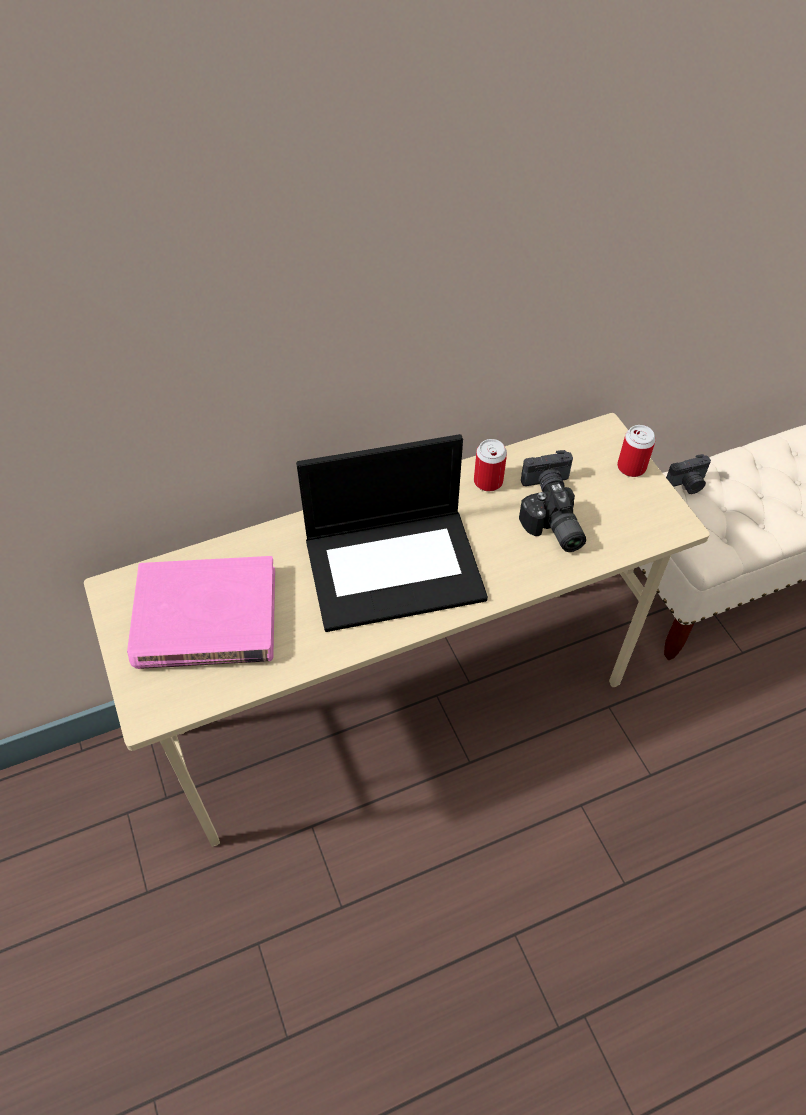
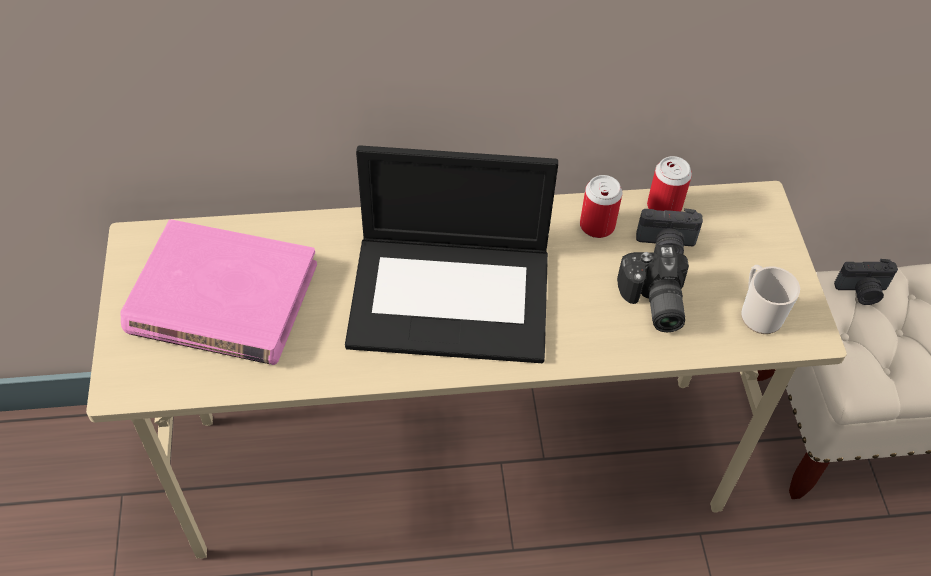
camera: 15 degrees right, 0 degrees up
(631, 467) = (777, 251): can -> can (664, 207)
(635, 519) = (758, 313): none -> mug

